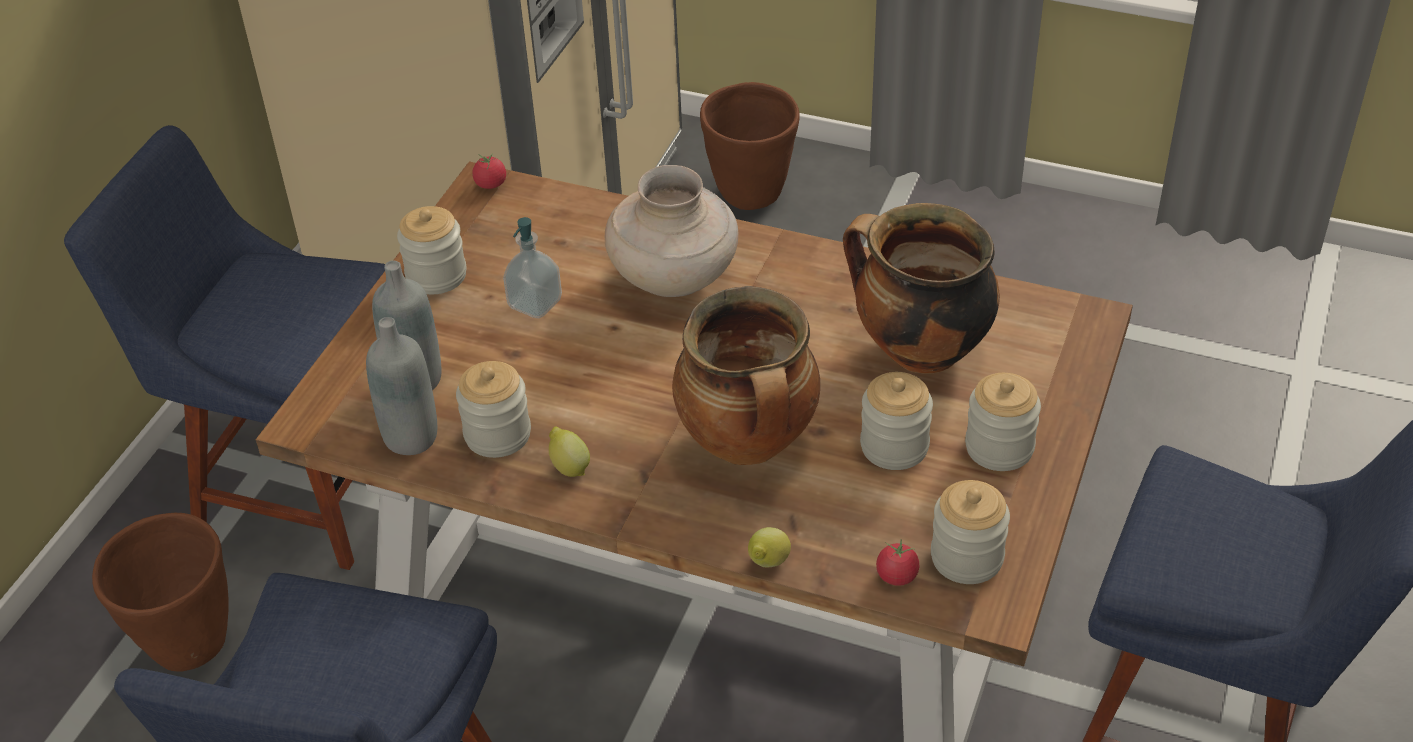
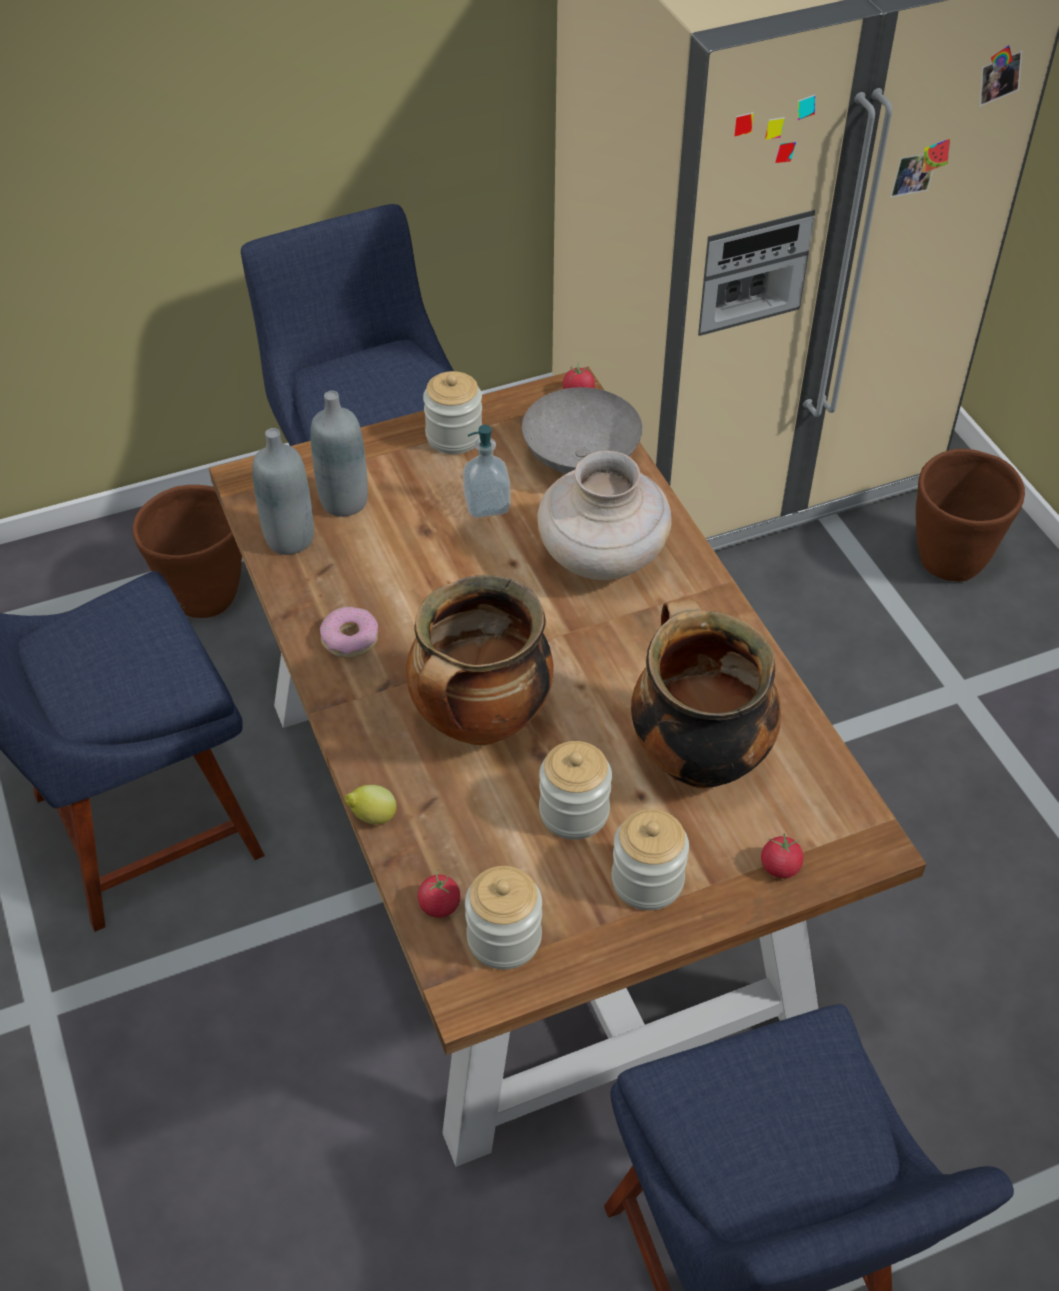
camera: 45 degrees right, 5 degrees up
(497, 434) = (339, 579): jar -> none
(559, 225) = (581, 459): none -> grey bowl
(569, 467) = (349, 639): lemon -> donut
(1060, 373) = (780, 866): none -> tomato

